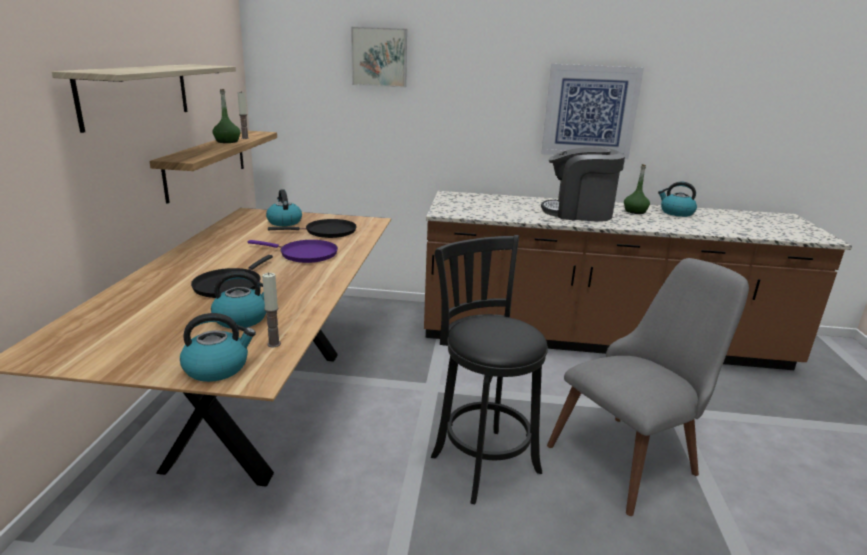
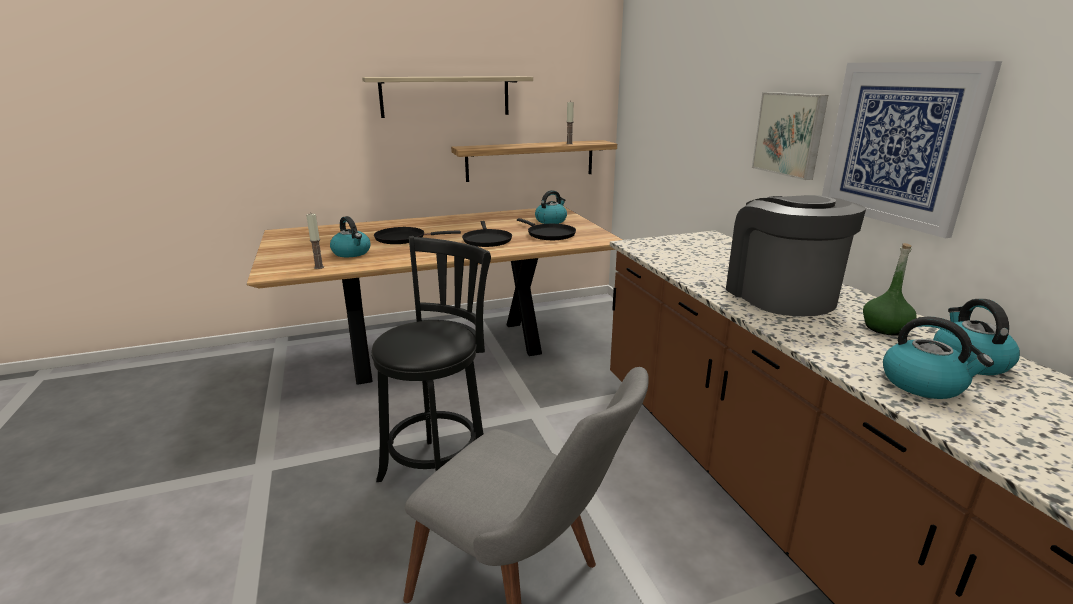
camera: 65 degrees right, 0 degrees up
(217, 368) = (280, 264): kettle -> kettle (923, 384)
(227, 141) = (546, 144): green bottle -> none
(305, 254) = (486, 240): purple frying pan -> black frying pan
(379, 57) = (693, 65): picture -> picture (790, 134)

